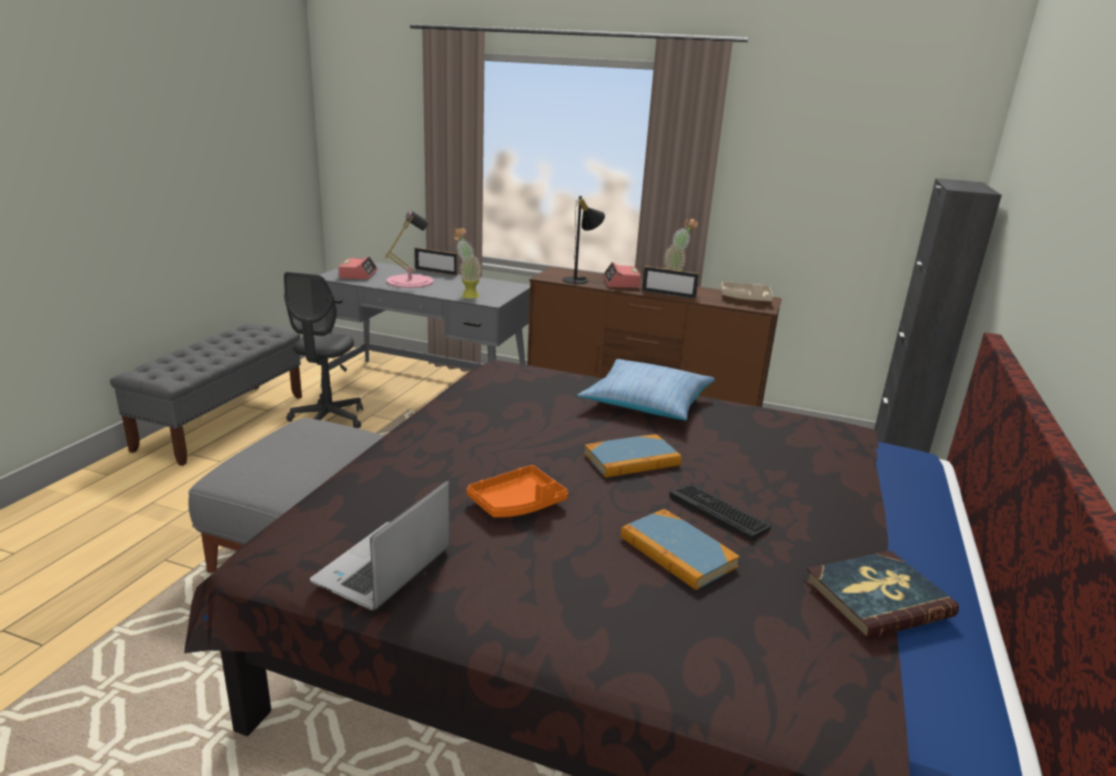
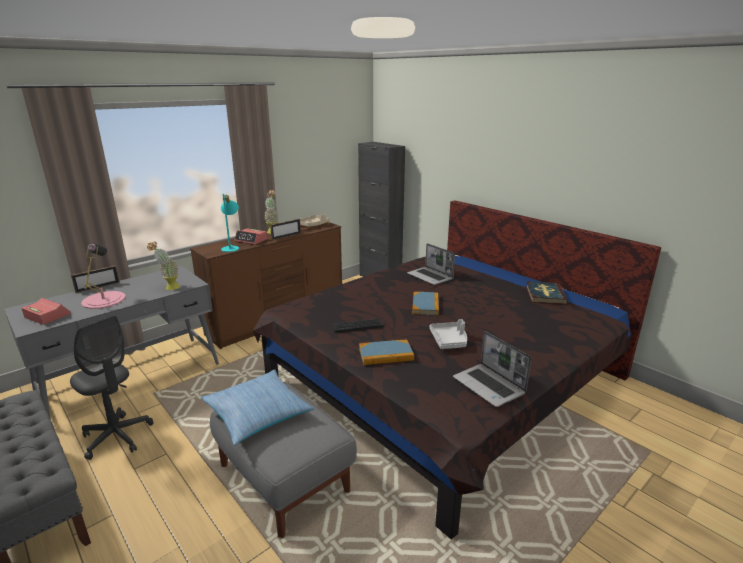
camera: 60 degrees left, 0 degrees up
(517, 504) = (449, 340): orange tray -> grey tray
(580, 280) = (231, 247): black table lamp -> turquoise table lamp
(647, 401) = (369, 286): pillow -> pillow (257, 413)
(677, 552) = (504, 317): book -> book (386, 354)
(719, 511) = (479, 301): keyboard -> keyboard (357, 326)
(762, 444) = (430, 277): none -> laptop

